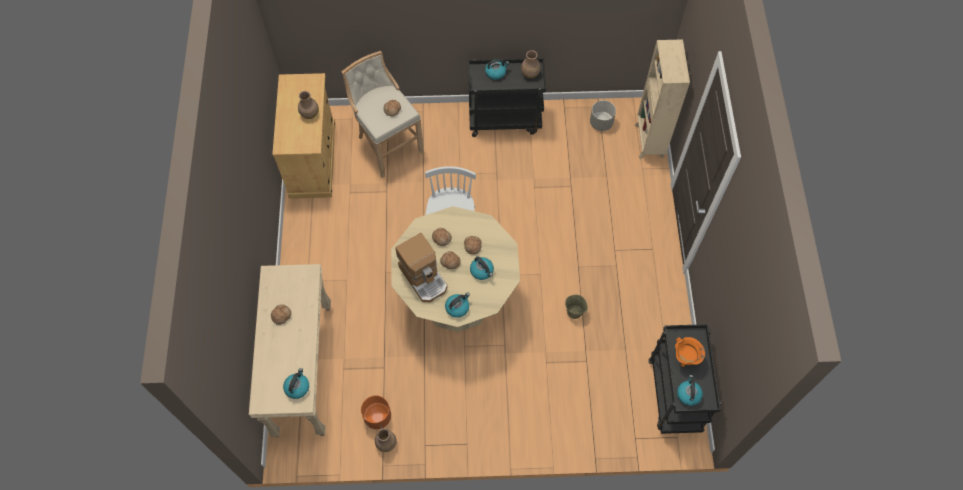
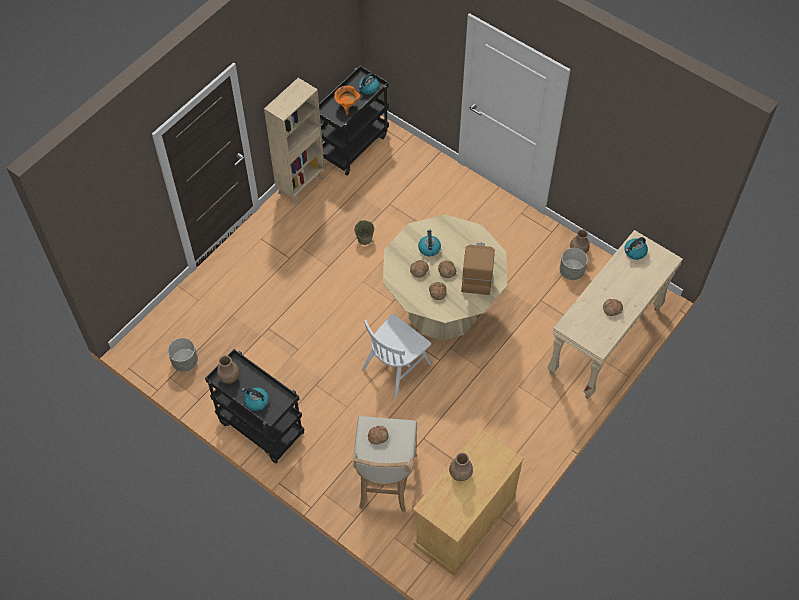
camera: 140 degrees left, 5 degrees down
(377, 416) = (571, 271): orange planter -> grey planter
(457, 307) = (470, 237): kettle -> none
(649, 141) = (167, 317): beige bookcase -> beige bookcase (301, 185)

